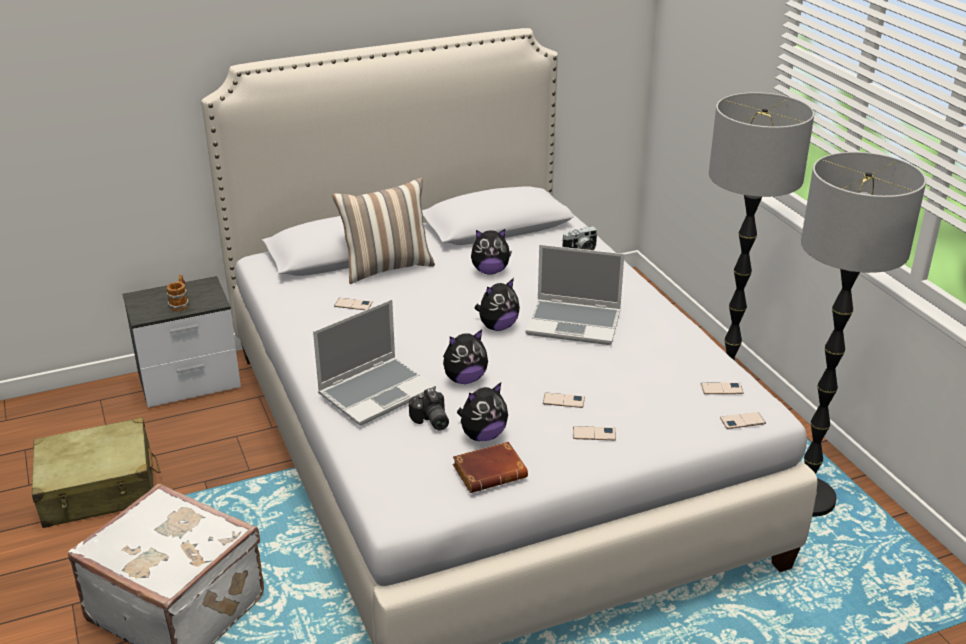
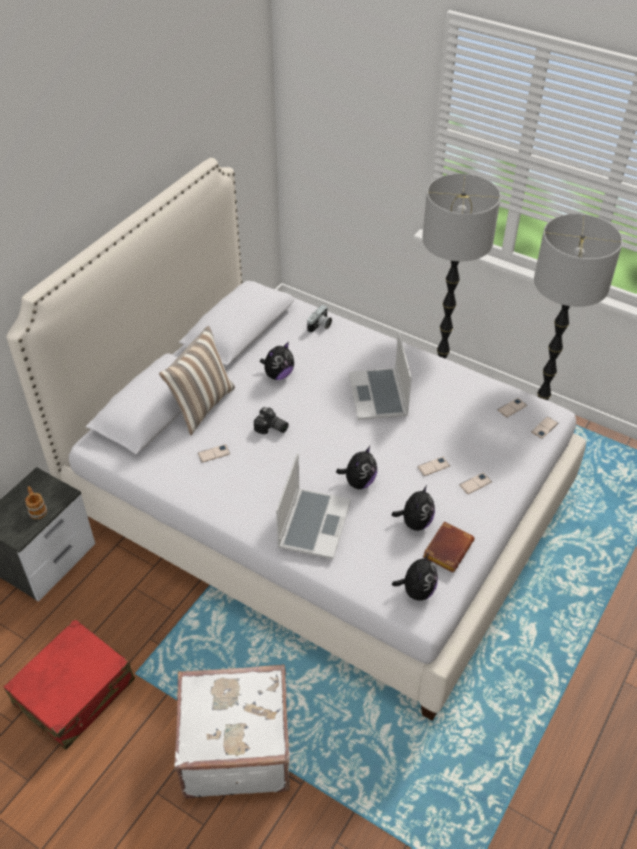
camera: 35 degrees left, 15 degrees up
(99, 489) = (75, 692): beige suitcase -> red suitcase
(430, 421) = (373, 529): camera -> camera (271, 428)
(497, 327) = (333, 424): plush toy -> plush toy (416, 591)
(575, 323) = (379, 396): laptop -> laptop turned 105 degrees clockwise

